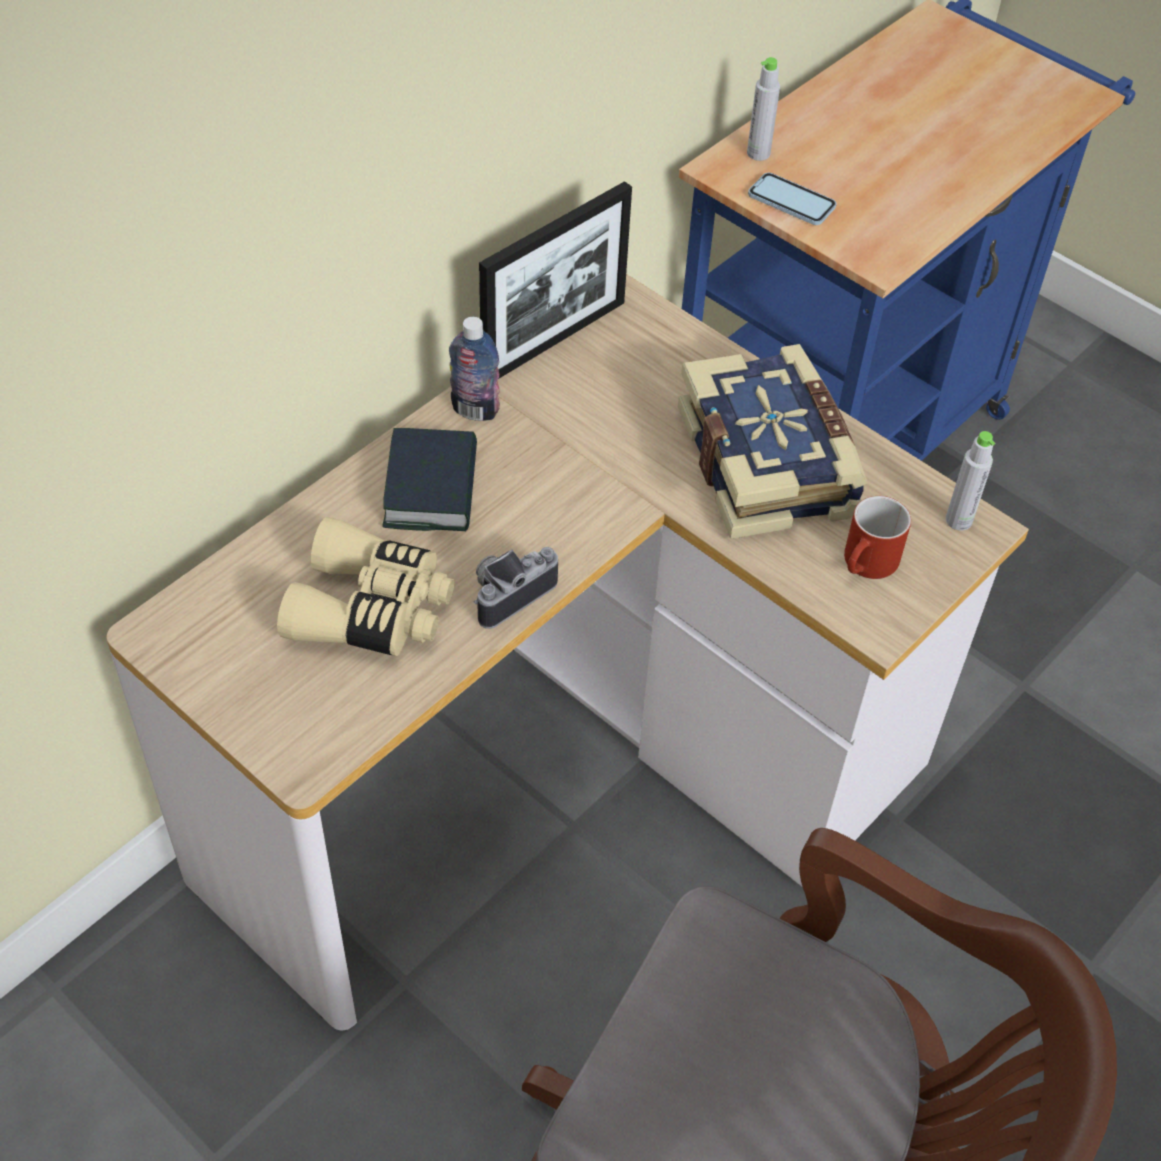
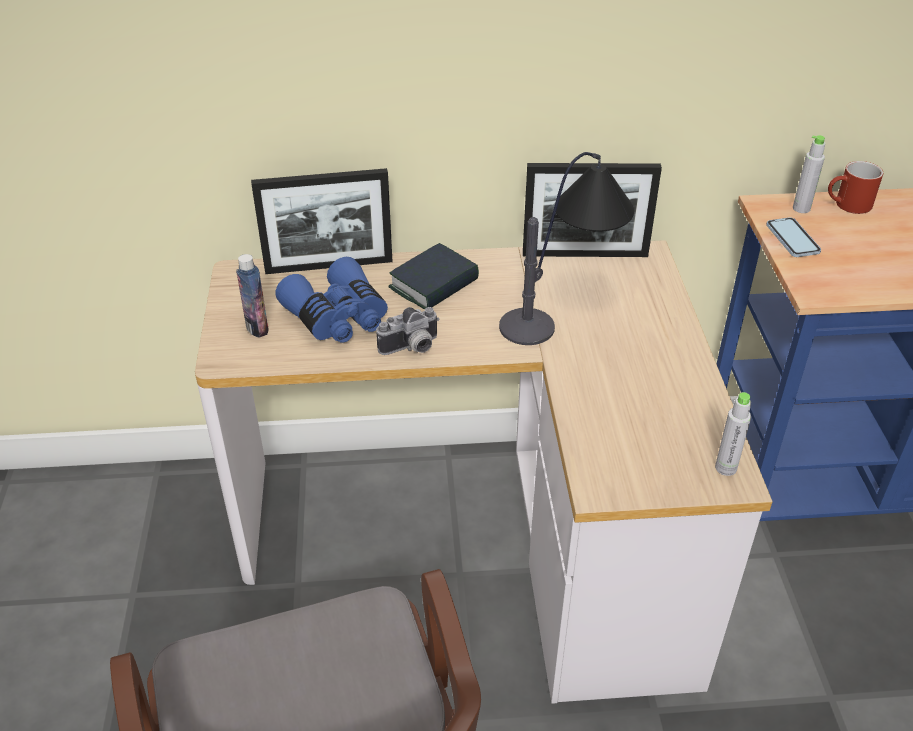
camera: 45 degrees right, 10 degrees down
(269, 544) = (329, 266): none -> picture frame
(372, 609) = (338, 317): beige binoculars -> blue binoculars
(475, 410) = (501, 263): bottle -> bottle (257, 328)
(508, 592) = (412, 348): camera -> camera turned 150 degrees clockwise
(603, 420) = (564, 302): none -> table lamp
(769, 463) = (636, 372): book -> none
(867, 566) = (632, 455): red mug -> red mug (847, 206)

